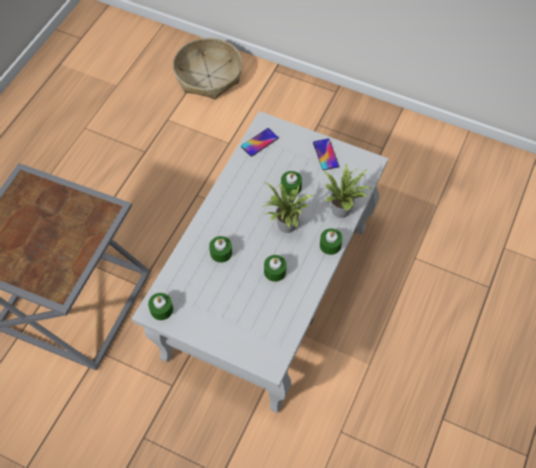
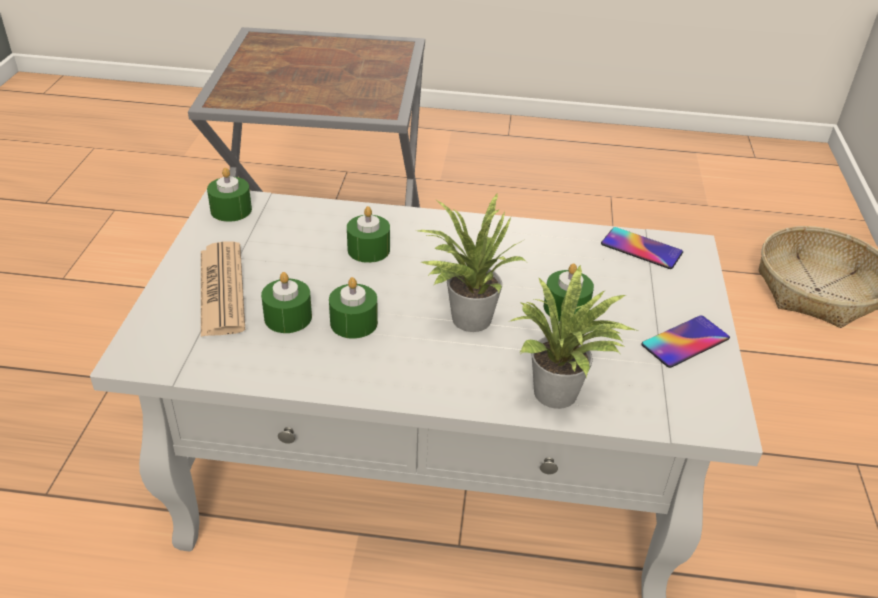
camera: 70 degrees right, 20 degrees down
(232, 322) = (222, 289): none -> newspaper
(330, 245) = (454, 392): green candle -> green candle (288, 317)

